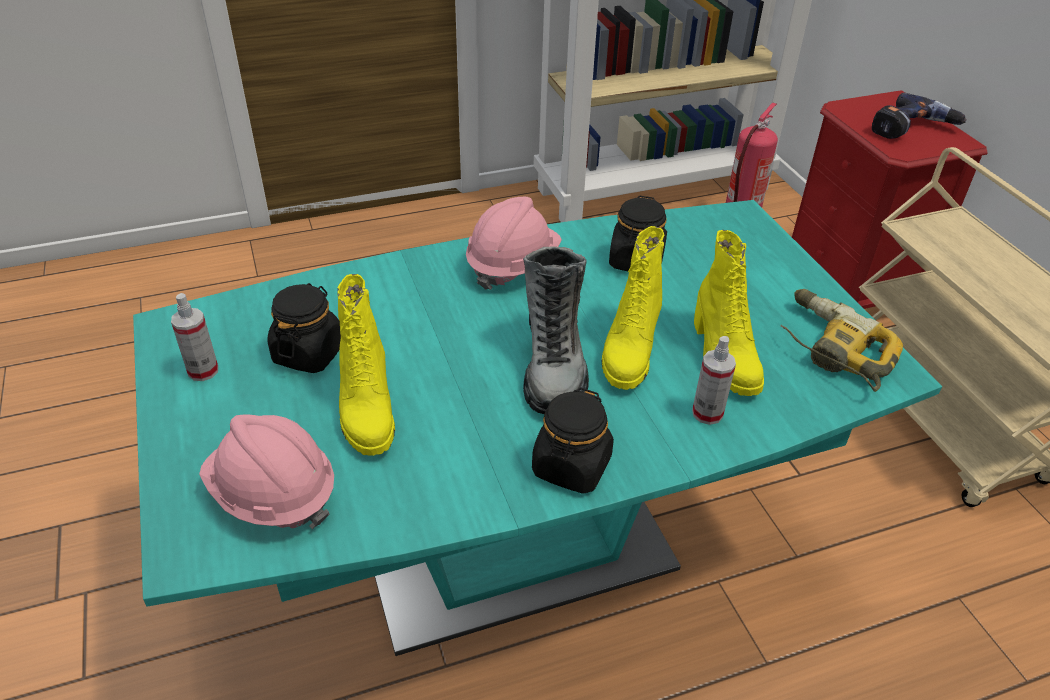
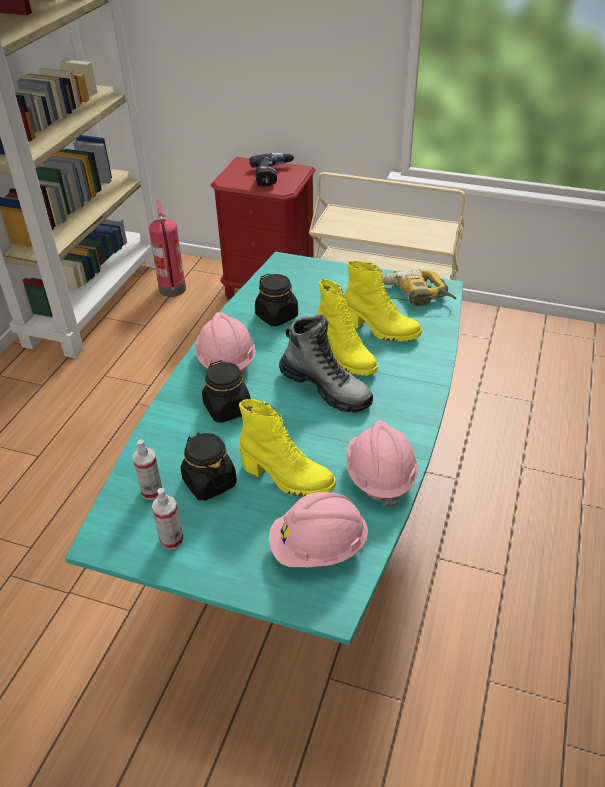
camera: 50 degrees left, 0 degrees up
(442, 491) = (379, 476): none -> pink hard hat
(571, 467) = (405, 420): black jar -> black jar (227, 409)
(707, 413) = (413, 357): spray bottle -> spray bottle (152, 491)

